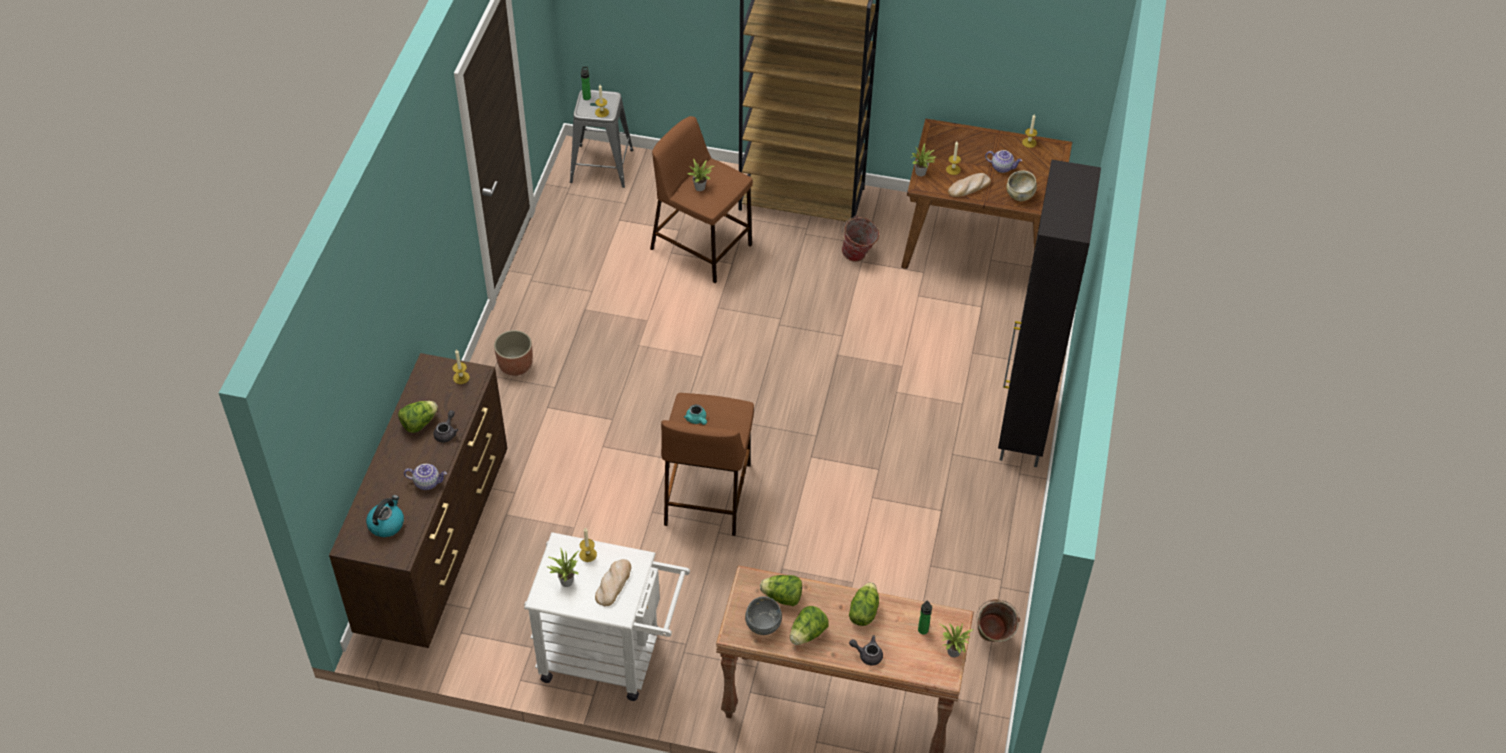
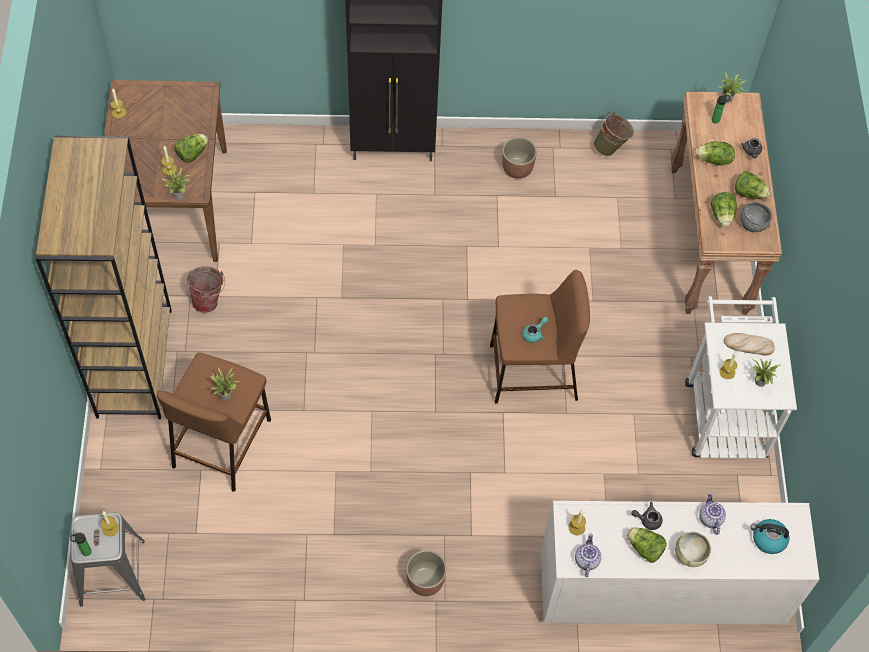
camera: 105 degrees left, 10 degrees up
(435, 542) = (659, 590): brown dresser -> white dresser
(969, 187) = (192, 153): bread -> lettuce
(976, 538) = (517, 168): none -> planter
(1002, 167) = (158, 130): teapot -> teapot (586, 560)
(1020, 195) = (195, 113): beige bowl -> beige bowl (689, 554)

